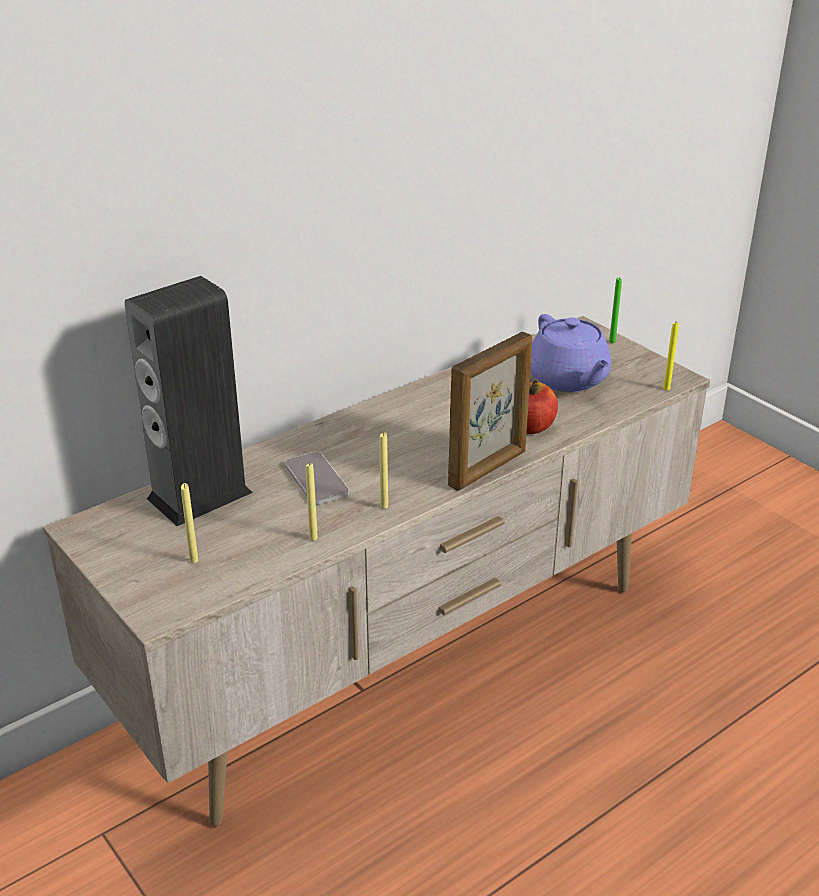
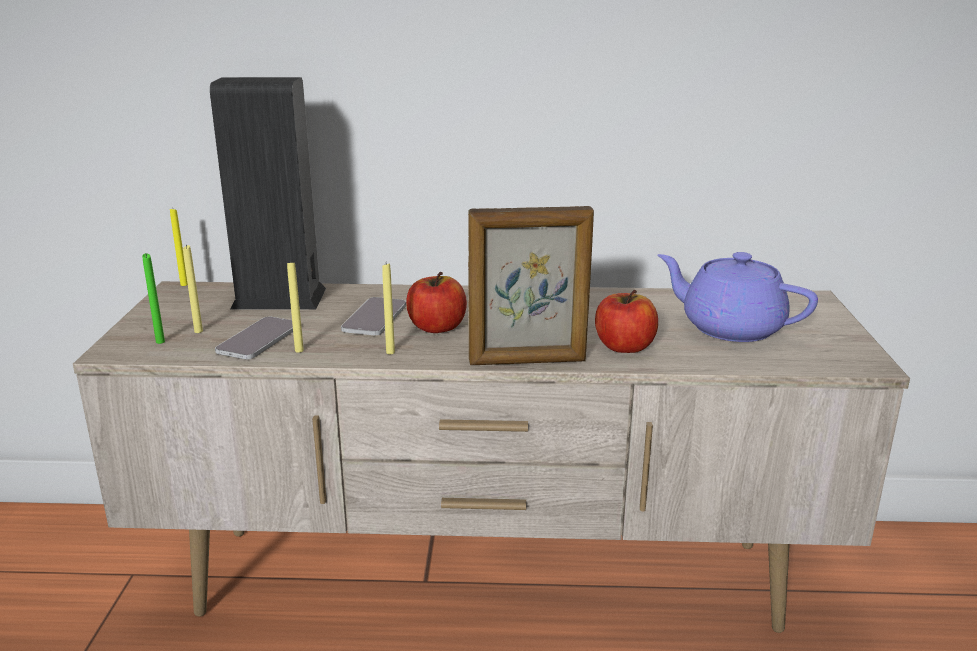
camera: 40 degrees right, 10 degrees down
(261, 543) = (259, 339): none -> phone
(379, 467) = (437, 327): none -> apple
(568, 379) = (729, 328): purple teapot -> purple teapot turned 105 degrees clockwise
(612, 341) = (831, 315): green candle -> green candle (160, 342)
(666, 388) = (836, 367): yellow candle -> yellow candle (184, 284)

